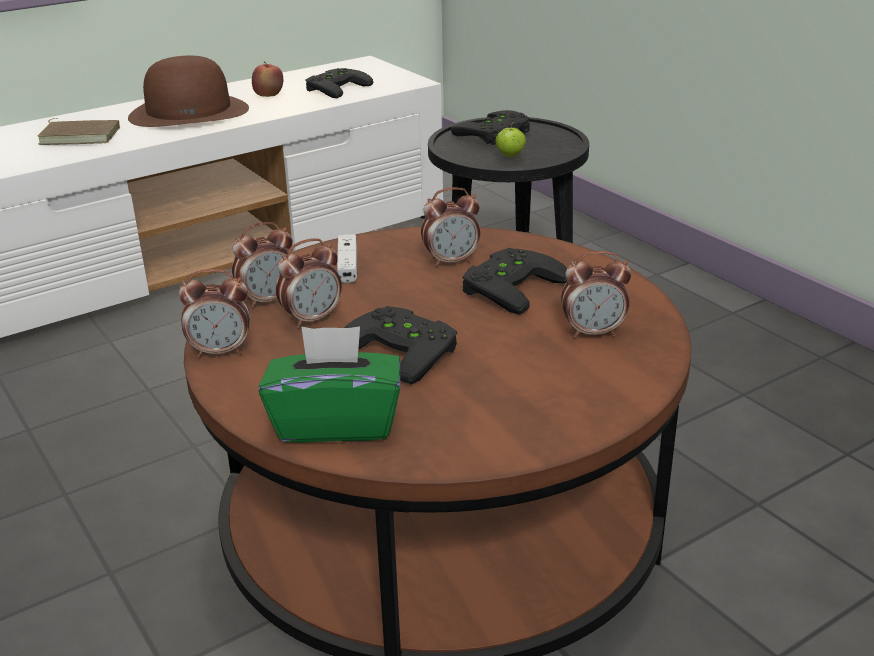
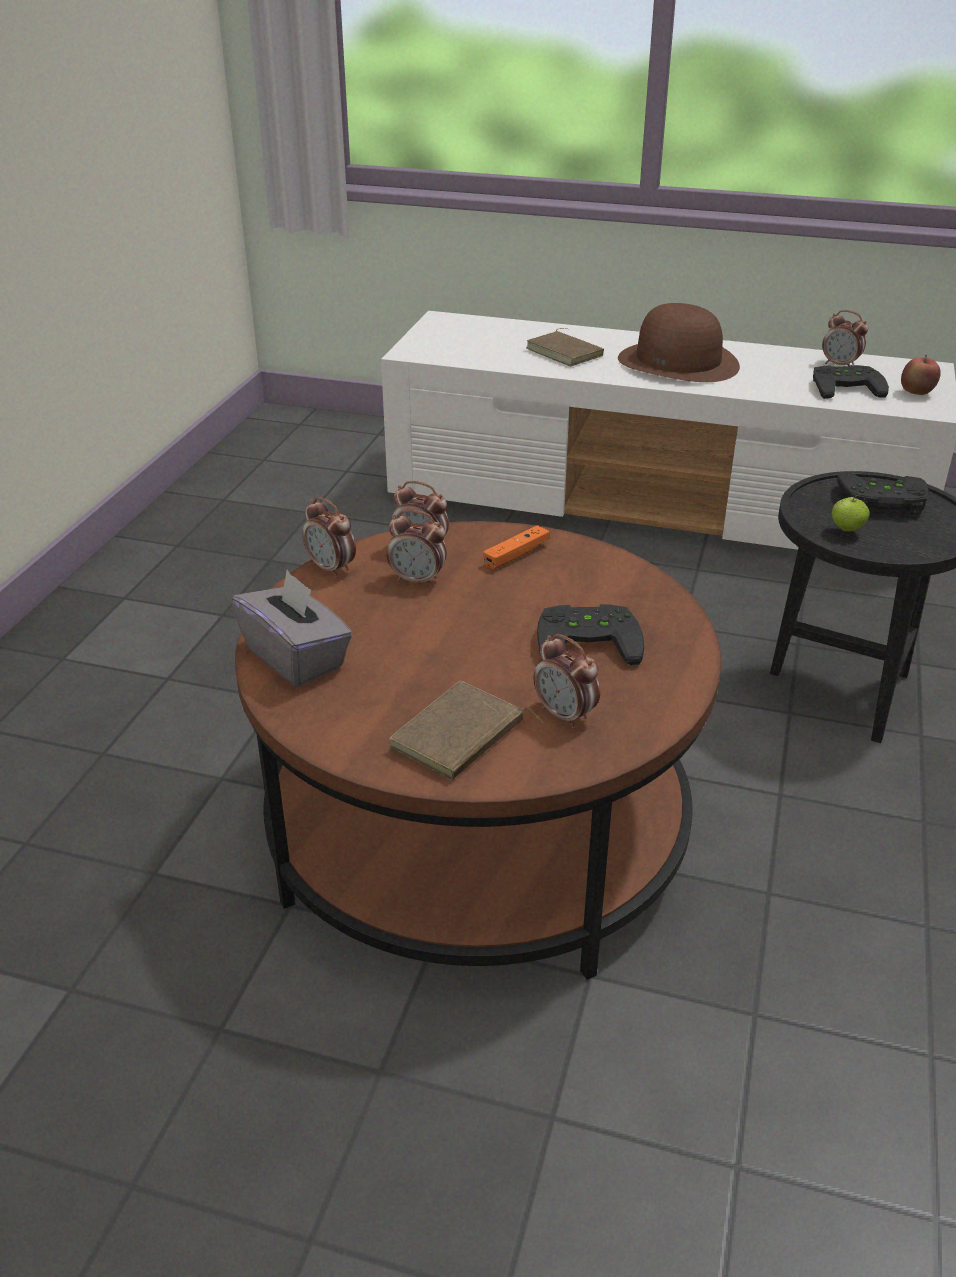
camera: 50 degrees right, 5 degrees up
(269, 96) = (770, 372): apple -> apple (916, 393)
(336, 423) = (296, 658): green tissue box -> grey tissue box
(347, 266) = (516, 555): white game controller -> orange game controller
(404, 349) = (425, 638): black game controller -> none
(451, 261) = (590, 595): alarm clock -> alarm clock (840, 365)
(566, 387) = (460, 737): none -> brown book

